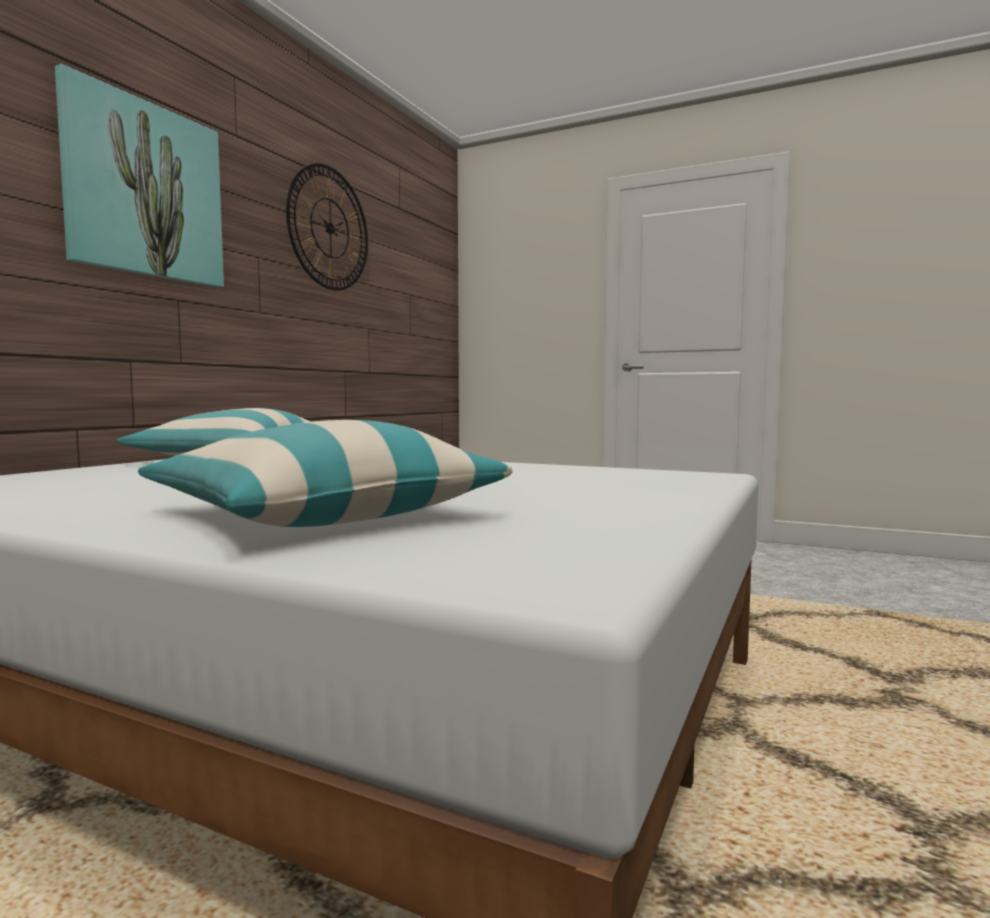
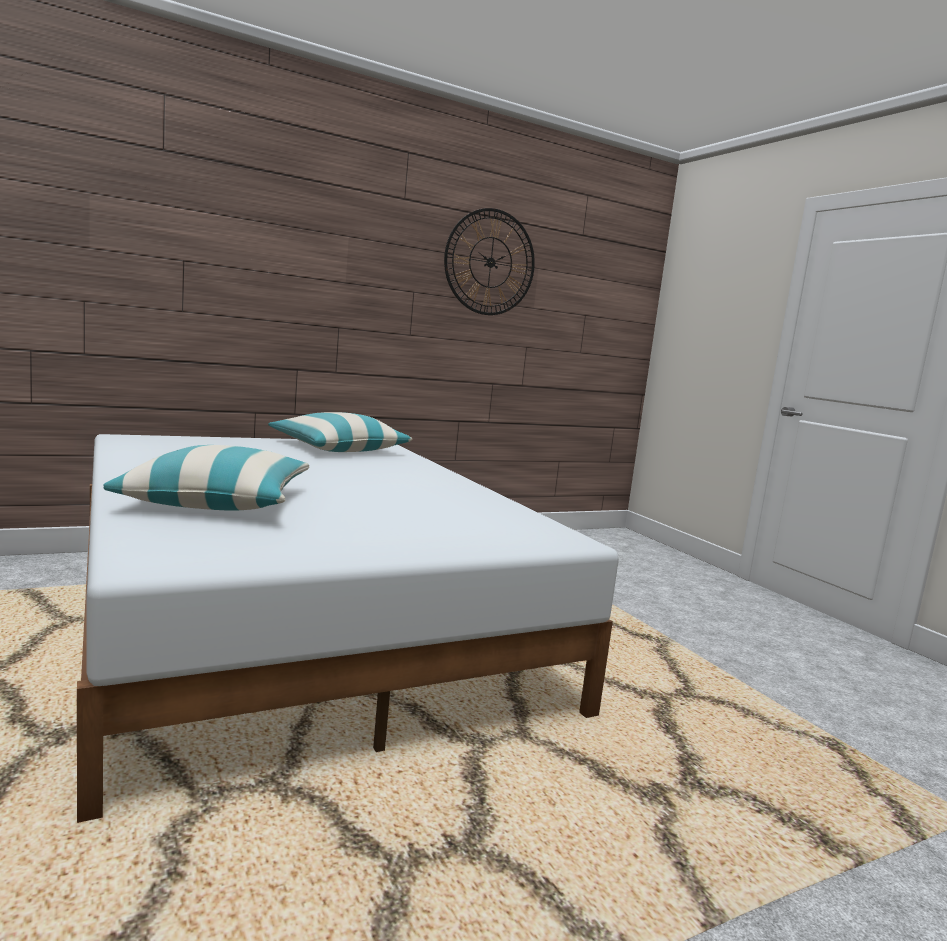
camera: 35 degrees right, 5 degrees up
(146, 190) = (321, 252): picture -> none

